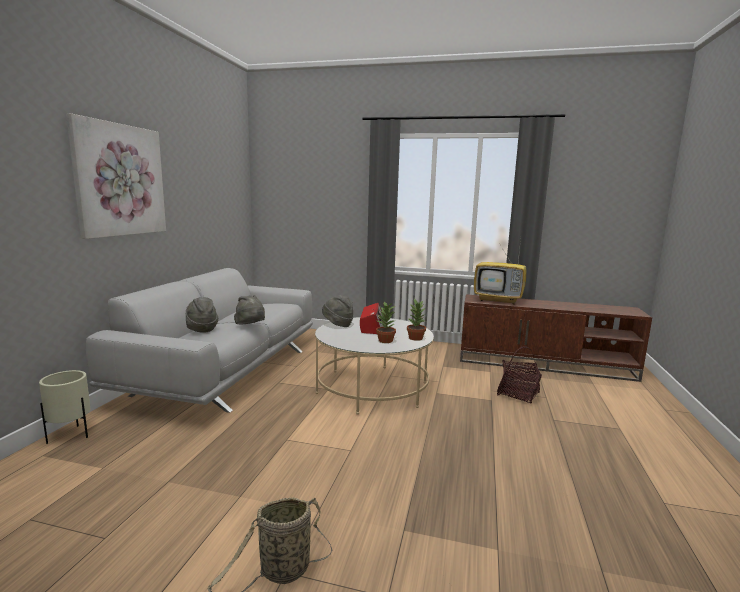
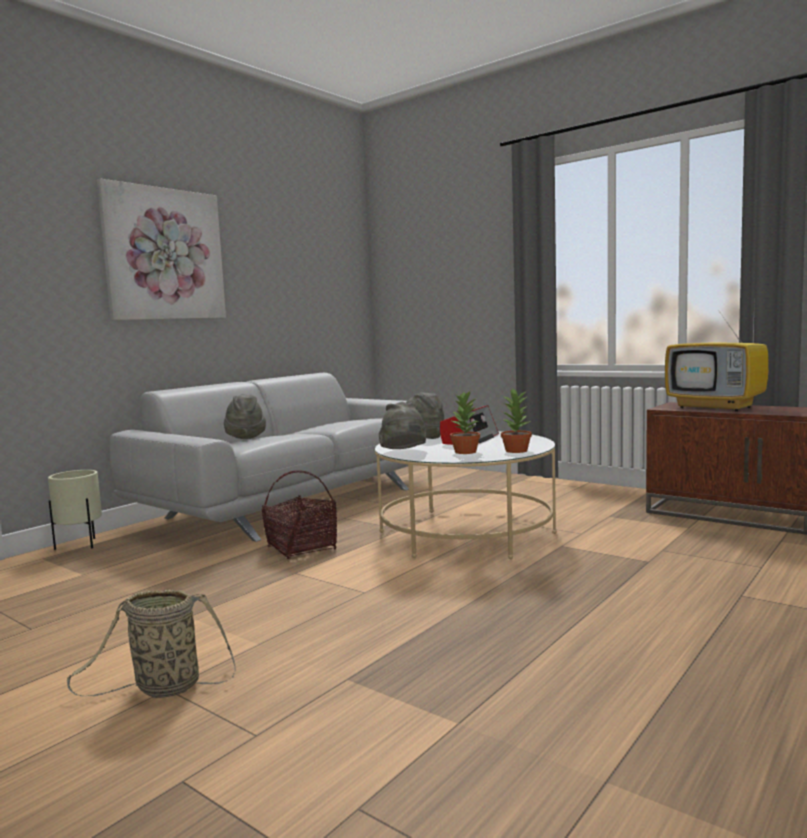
camera: 25 degrees right, 5 degrees down
(251, 326) = (305, 435): grey hat -> grey hat (404, 452)
(518, 394) = (709, 558): basket -> basket (302, 548)

